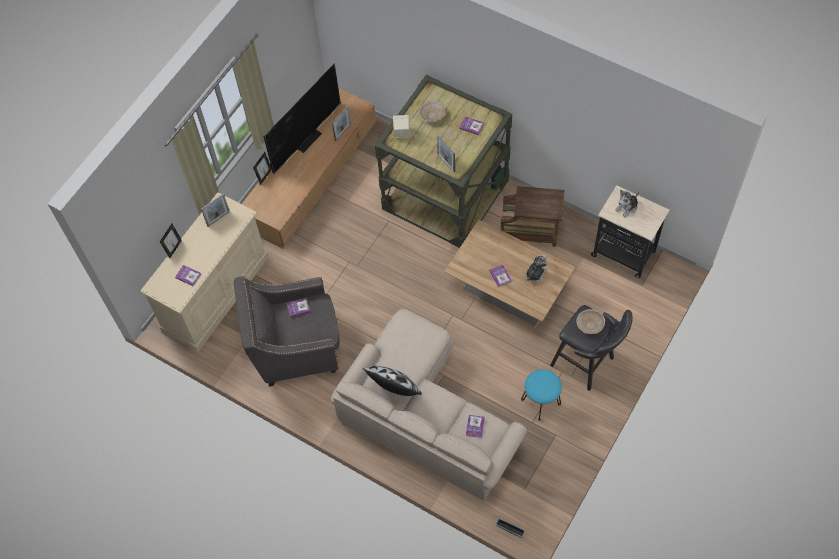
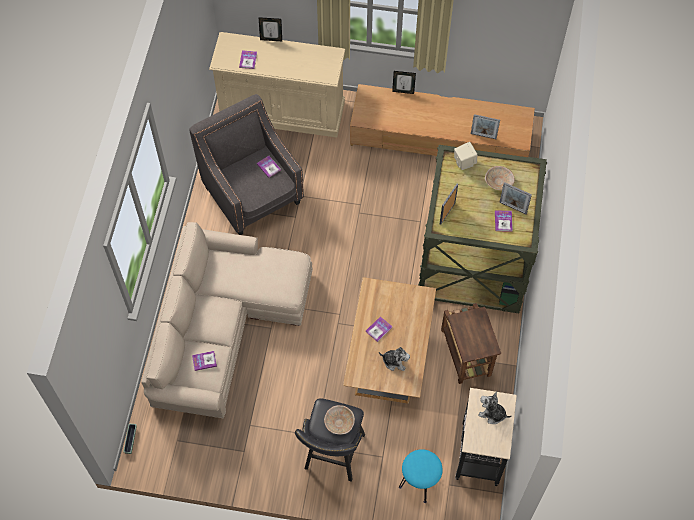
camera: 65 degrees right, 0 degrees up
(218, 218) = (316, 59): picture frame -> picture frame (513, 207)
(307, 138) = (461, 109): television -> none
(394, 389) = (219, 278): pillow -> none
(540, 402) = (274, 426): turquoise stool -> turquoise stool (419, 482)

